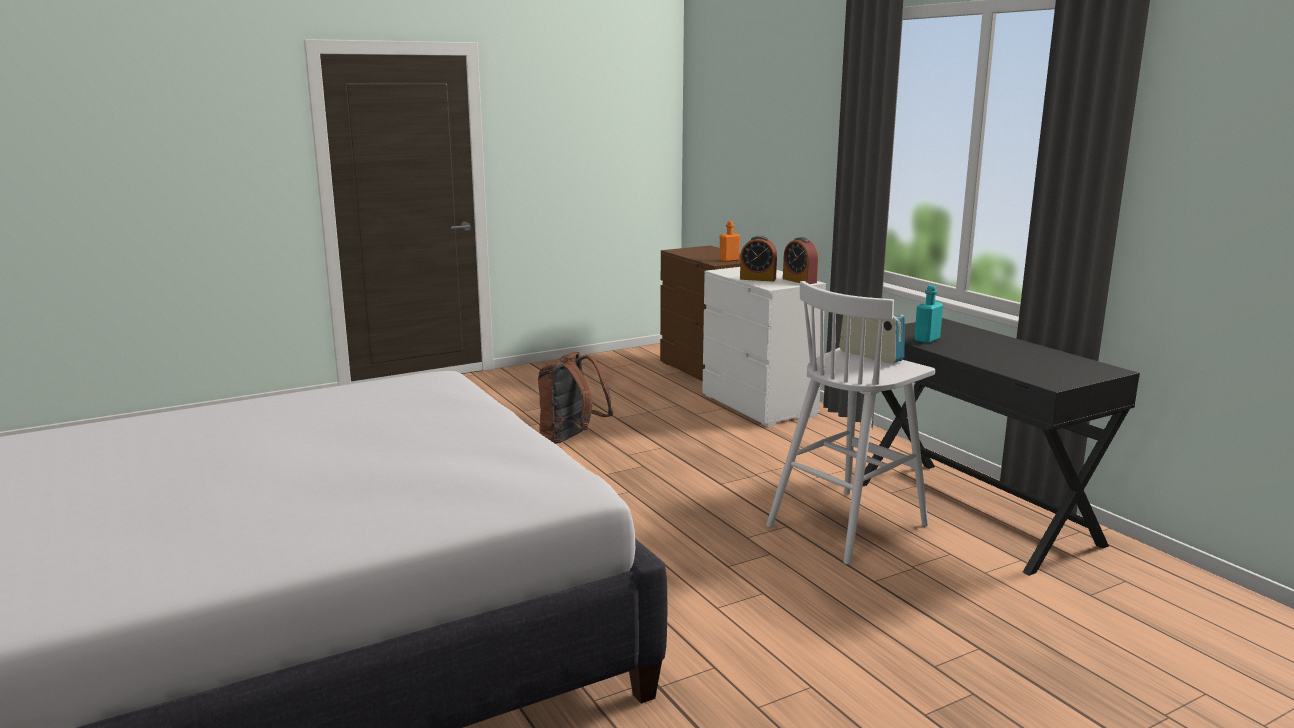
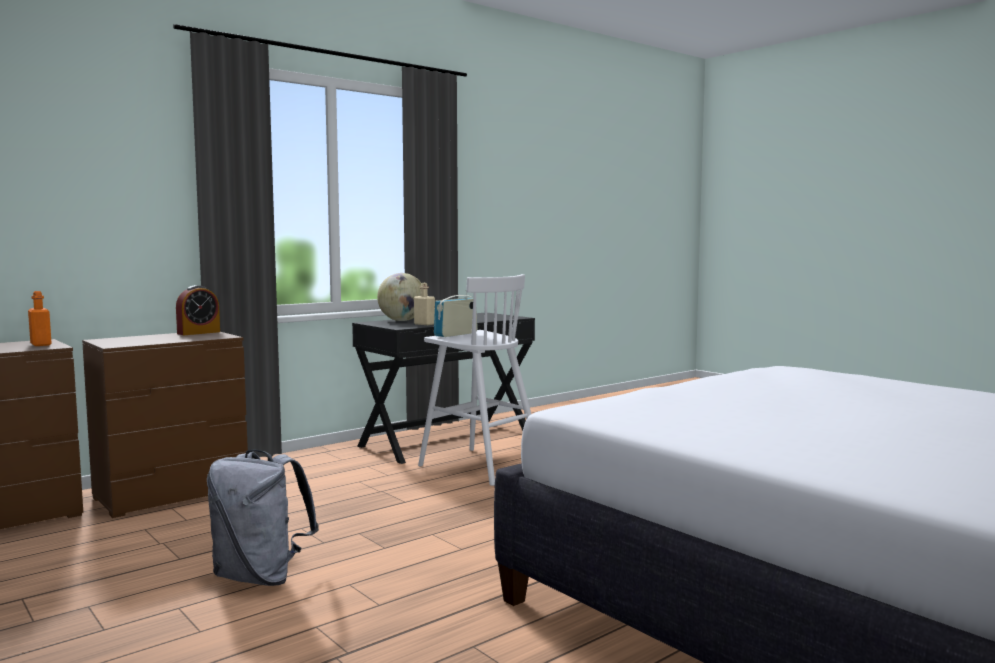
camera: 100 degrees left, 10 degrees down
(571, 439) = (261, 577): brown backpack -> grey backpack
(758, 279) = (178, 338): alarm clock -> none
(759, 405) = (172, 494): white dresser -> brown dresser
(927, 340) = (424, 324): turquoise bottle -> beige bottle
(968, 333) = (402, 320): none -> globe

